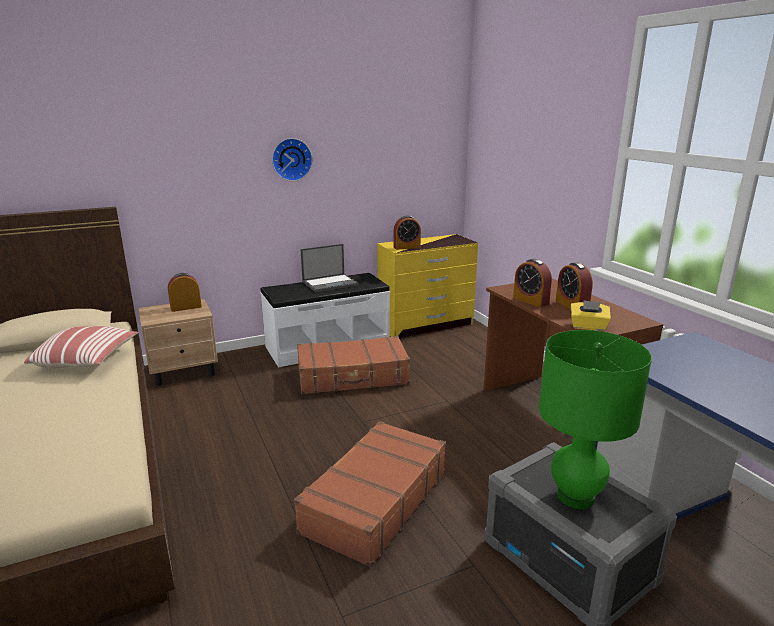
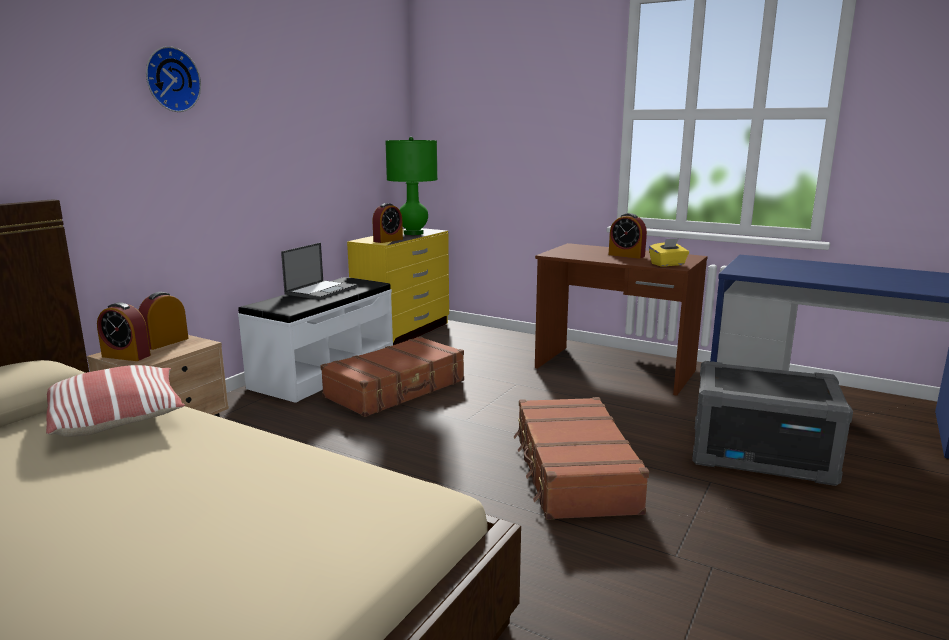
camera: 35 degrees left, 5 degrees down
(291, 159) = (260, 137): wall clock -> wall clock (171, 79)
(530, 301) = (591, 257): alarm clock -> alarm clock (126, 356)
(576, 496) = (772, 385): green table lamp -> green table lamp (413, 233)

